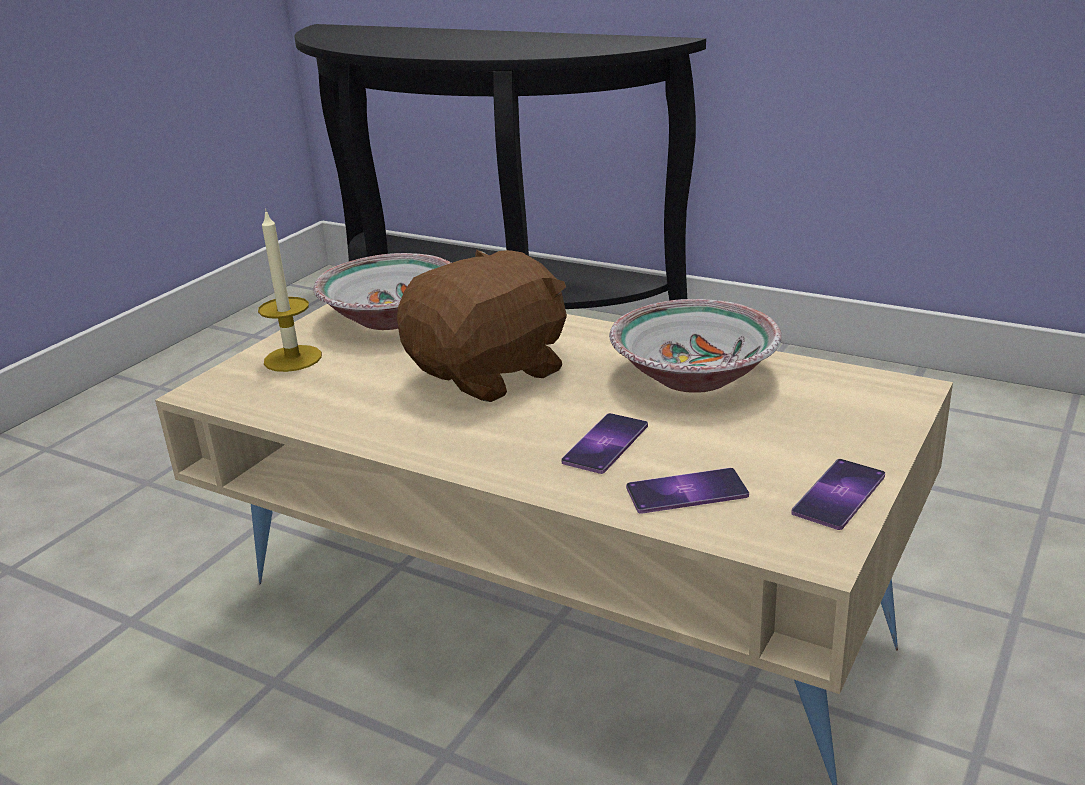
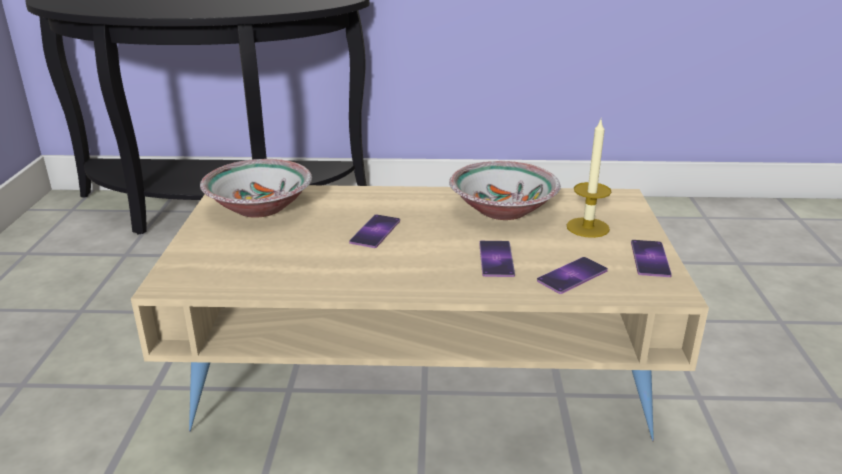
camera: 30 degrees left, 0 degrees up
(293, 358) = (215, 248): candle -> candle (587, 227)
(491, 373) = (375, 231): brown plush toy -> phone

